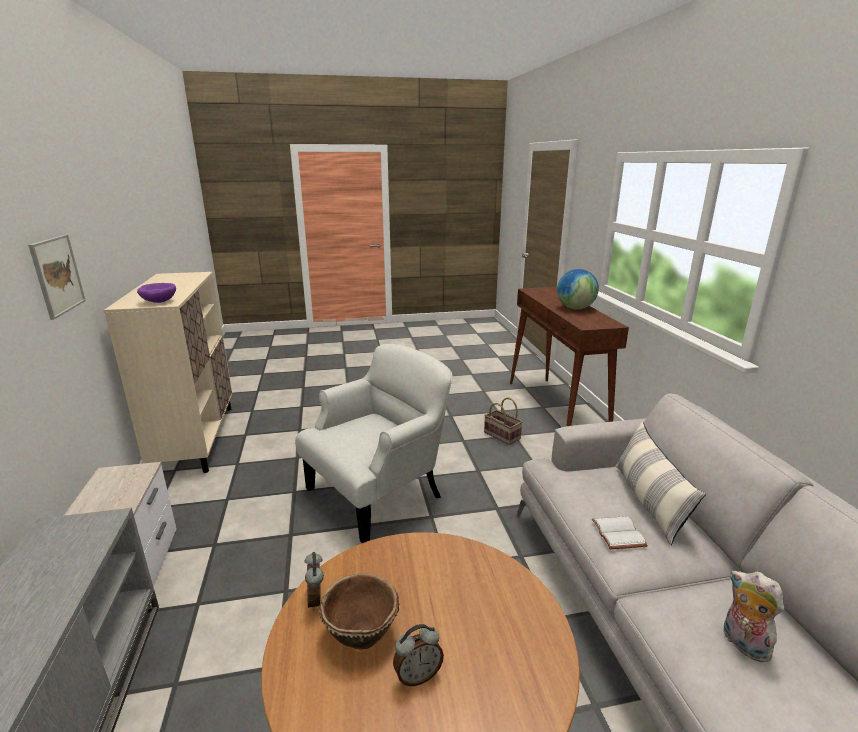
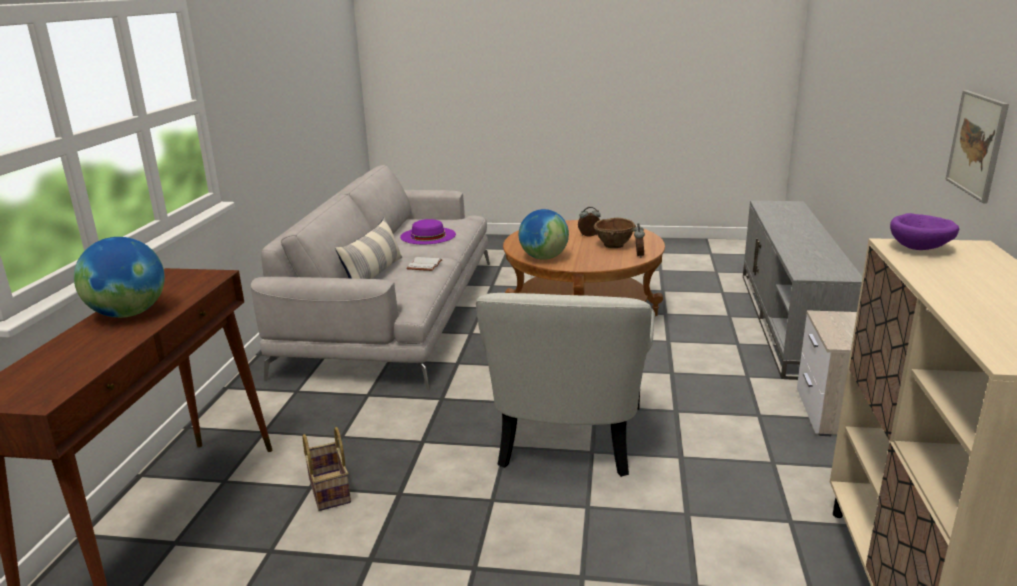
camera: 160 degrees left, 0 degrees up
(378, 492) = (567, 437): white armchair -> white armchair turned 60 degrees counterclockwise
(462, 560) = (543, 258): none -> globe
(742, 643) = (428, 235): plush toy -> purple hat

